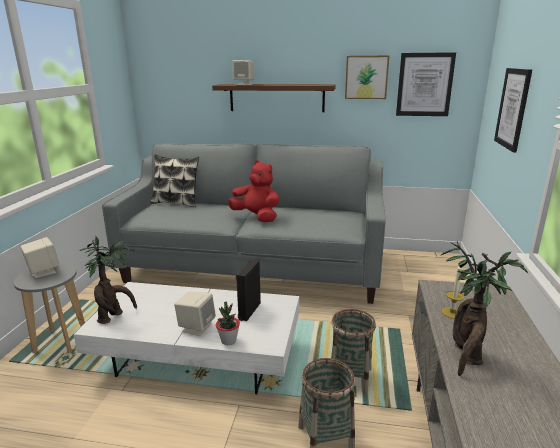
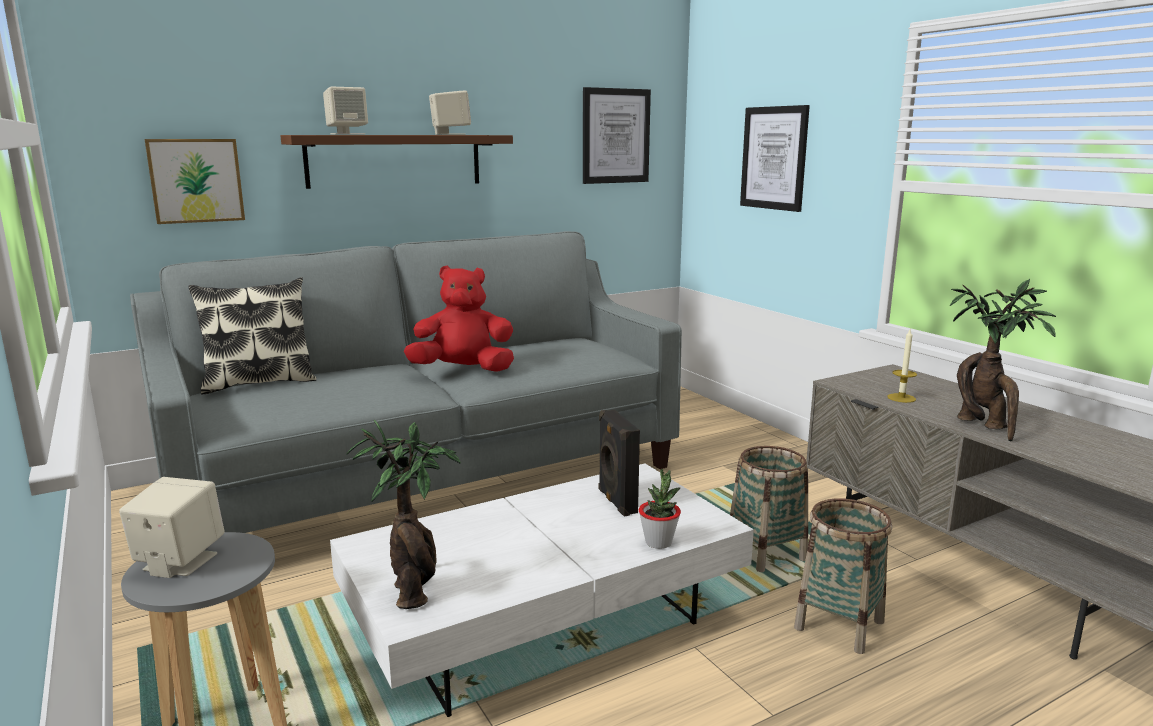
camera: 40 degrees left, 5 degrees down
(196, 327) = (584, 547): beige speaker -> beige speaker (450, 134)
(366, 77) = (538, 124): picture -> picture (196, 180)

